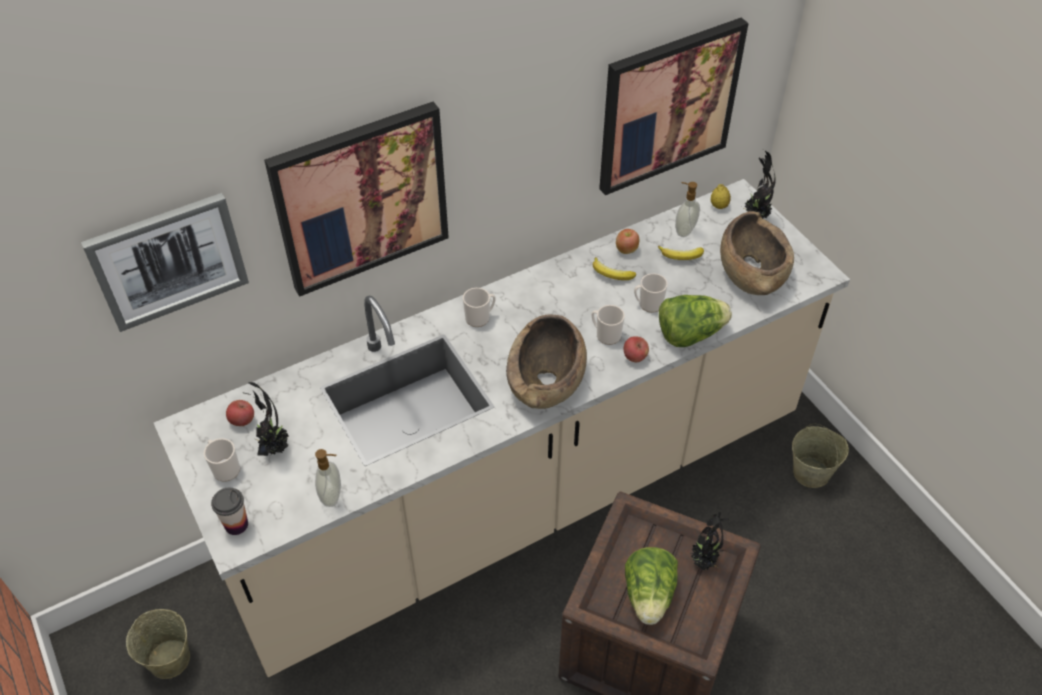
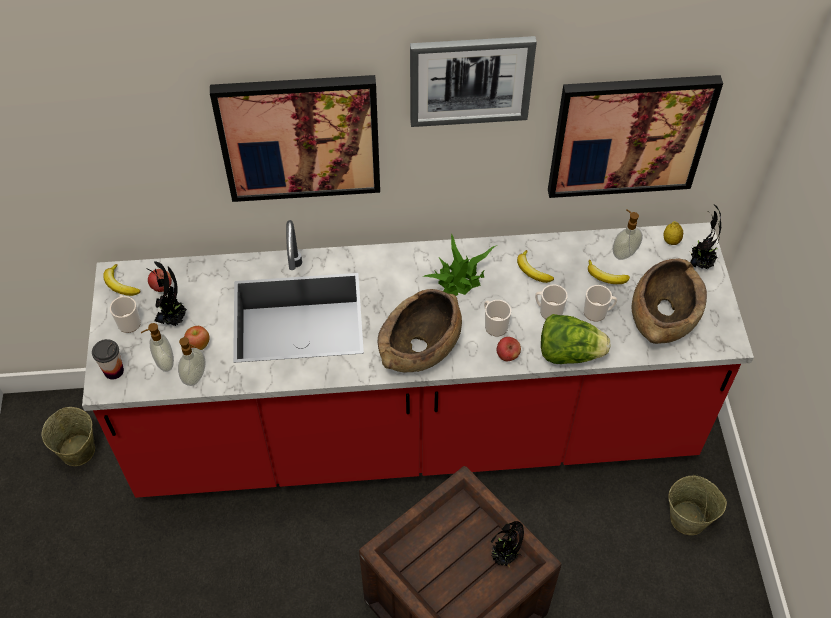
camera: 25 degrees right, 5 degrees up
(168, 260) = (120, 141): picture -> picture (470, 80)
(194, 435) = (120, 285): none -> banana
(289, 495) = (164, 363): none -> soap dispenser
(480, 317) = (396, 269): mug -> mug (597, 312)
(521, 496) = (415, 432): beige counter -> red counter
(547, 304) = (459, 278): none -> potted plant
(626, 250) = (559, 253): apple -> apple (198, 345)
(649, 595) = (440, 566): lettuce -> none

